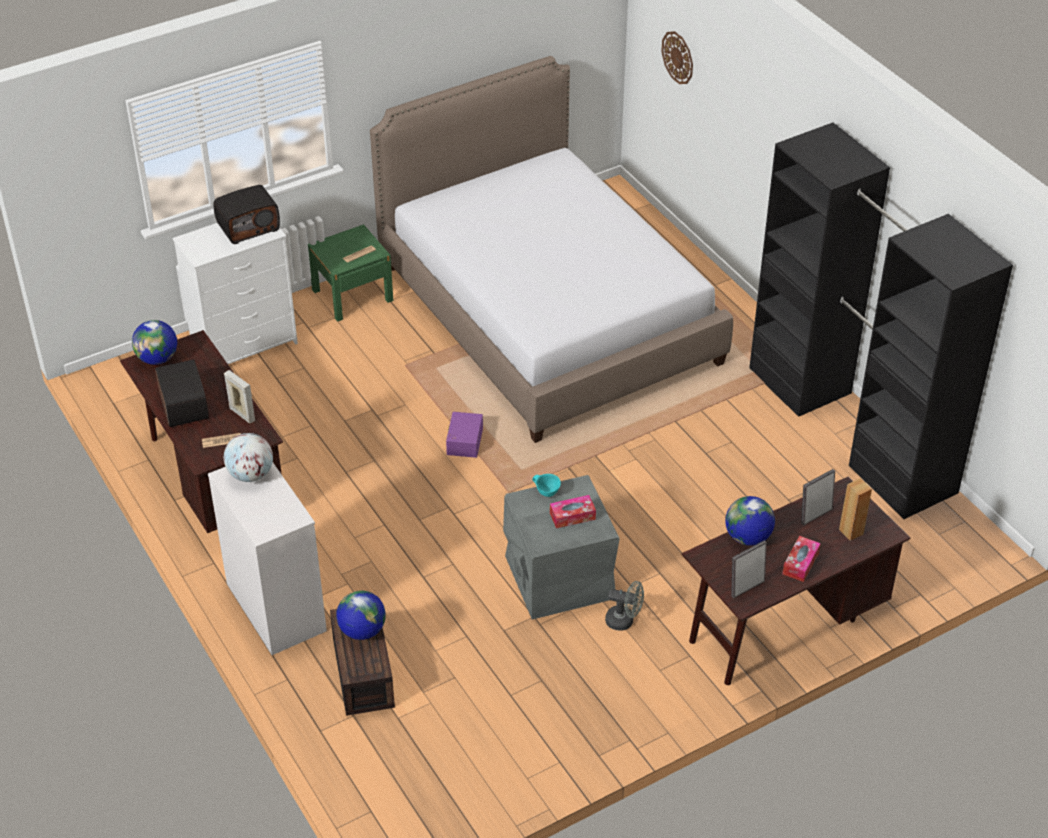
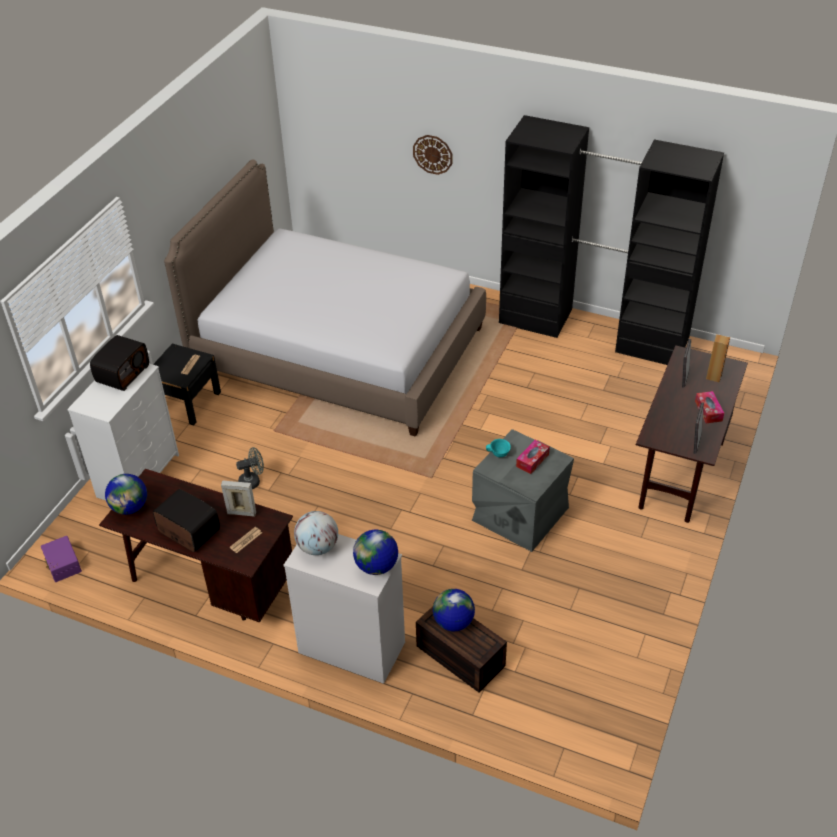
camera: 35 degrees left, 0 degrees up
(352, 295) = (186, 402): green nightstand -> black nightstand
(463, 441) = (366, 460): purple storage box -> purple storage box (62, 564)
(624, 621) = (588, 519): grey fan -> grey fan (253, 481)
(678, 57) = (344, 126): wall clock -> wall clock (433, 154)
(747, 537) = (662, 412): globe -> globe (376, 566)

